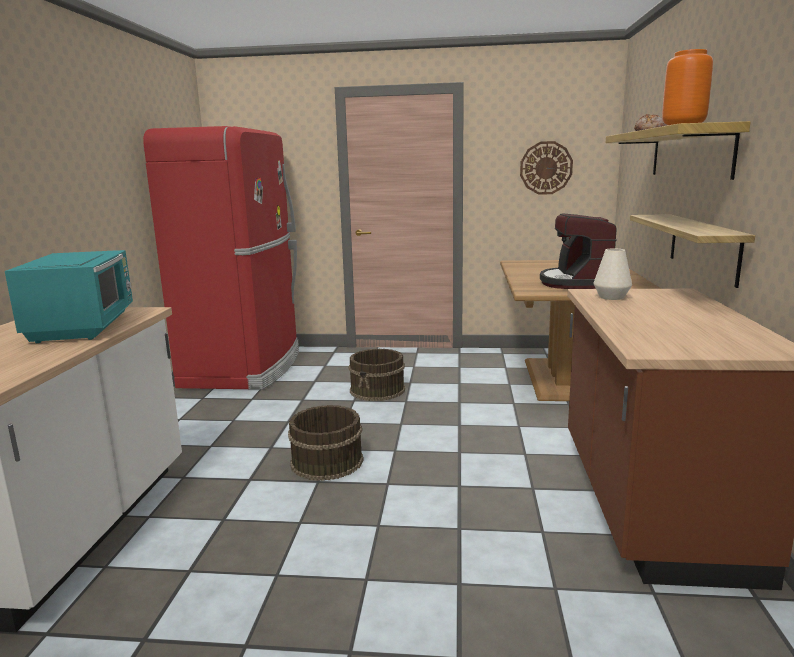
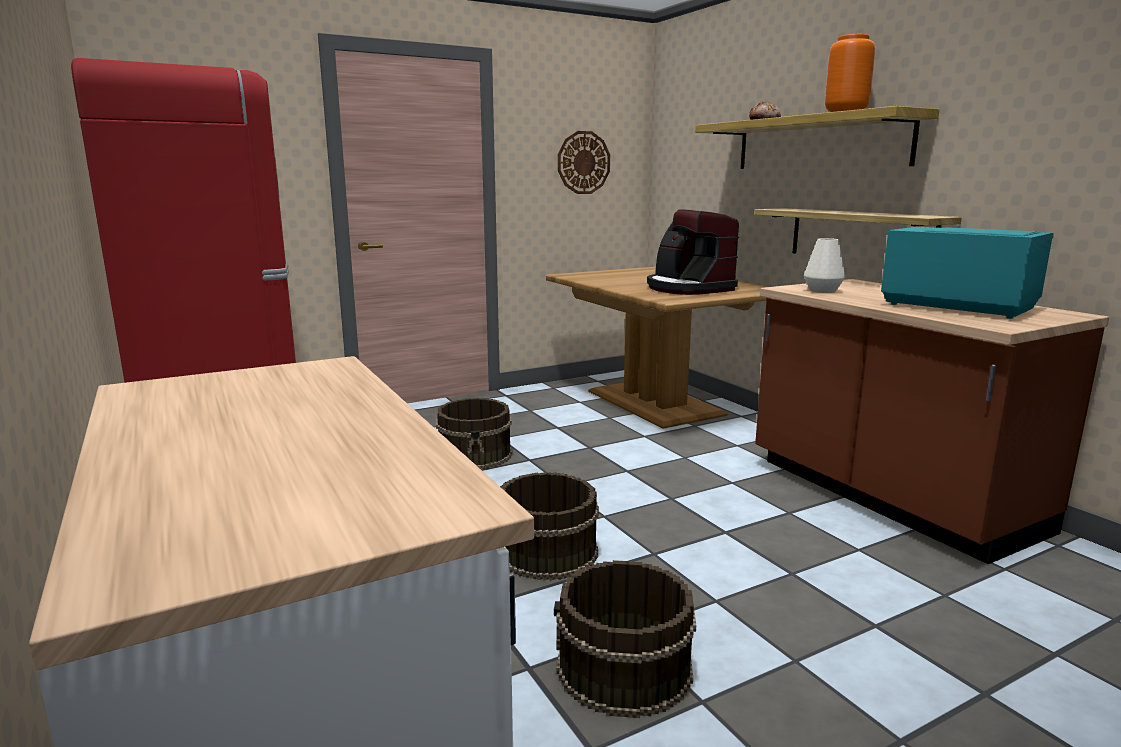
camera: 35 degrees left, 0 degrees up
(84, 327) = (302, 400): turquoise microwave -> turquoise microwave (956, 307)
(264, 541) = (624, 670): none -> brown bucket

